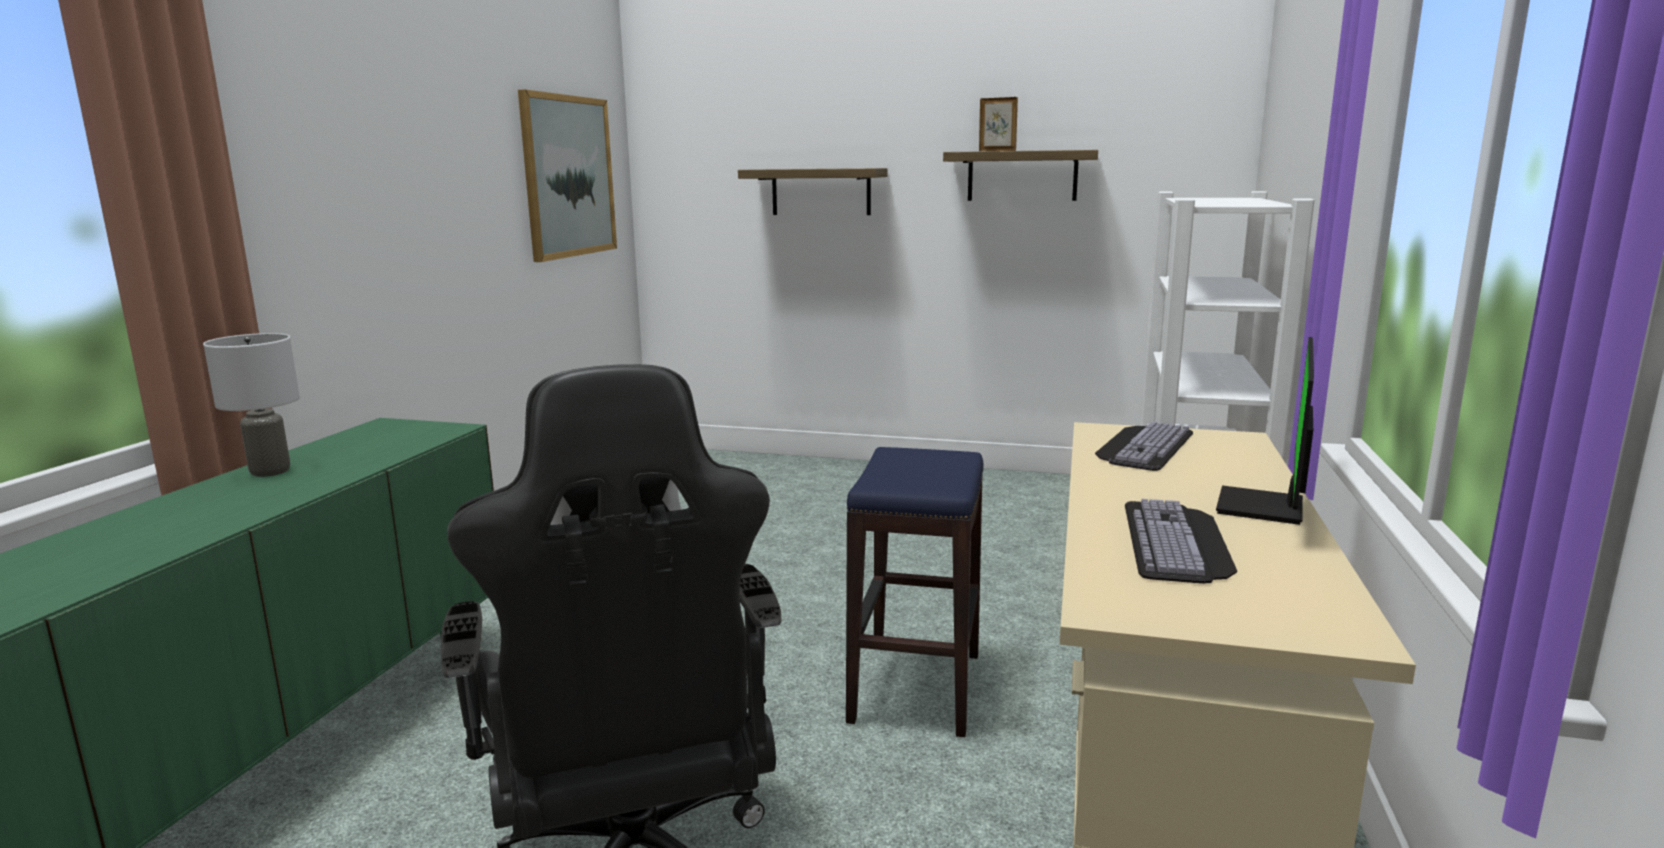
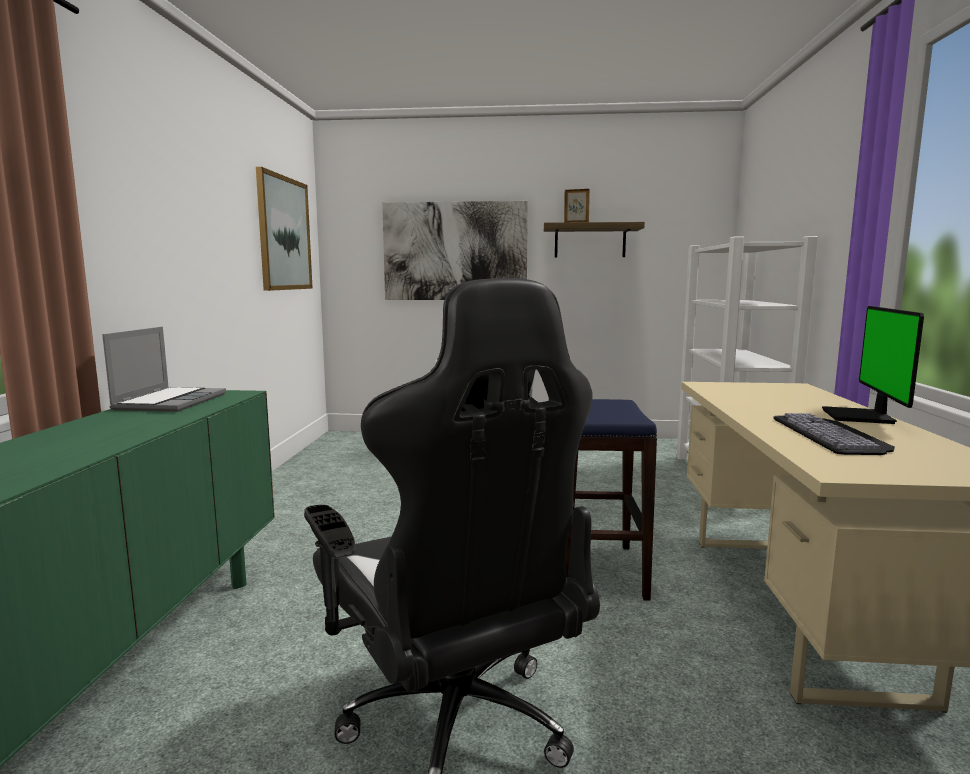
camera: 10 degrees left, 5 degrees down
(268, 472) = (105, 420): white table lamp -> none
(360, 441) = (170, 401): none -> laptop
(821, 192) = (455, 251): shelf -> picture
(1142, 446) = (741, 391): keyboard -> none

